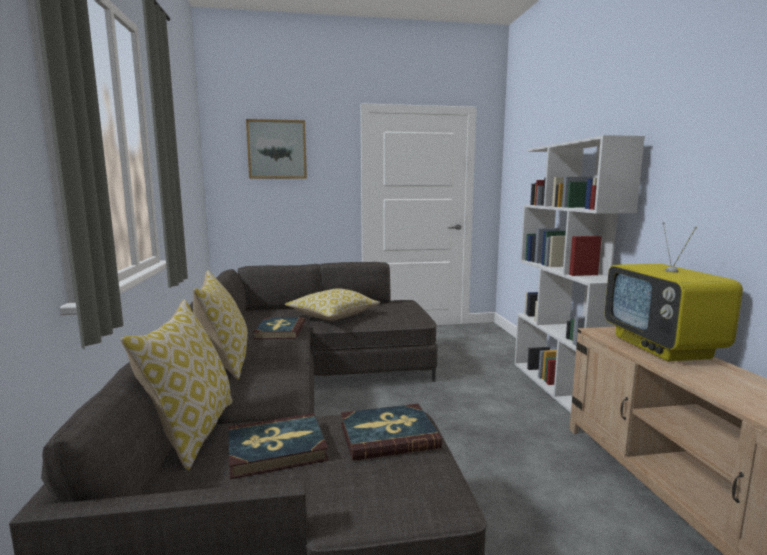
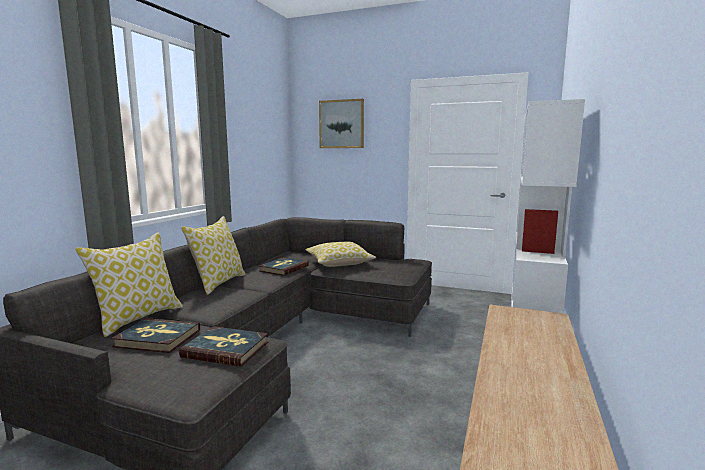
camera: 30 degrees right, 0 degrees up
(662, 347) = (539, 337): television -> none

